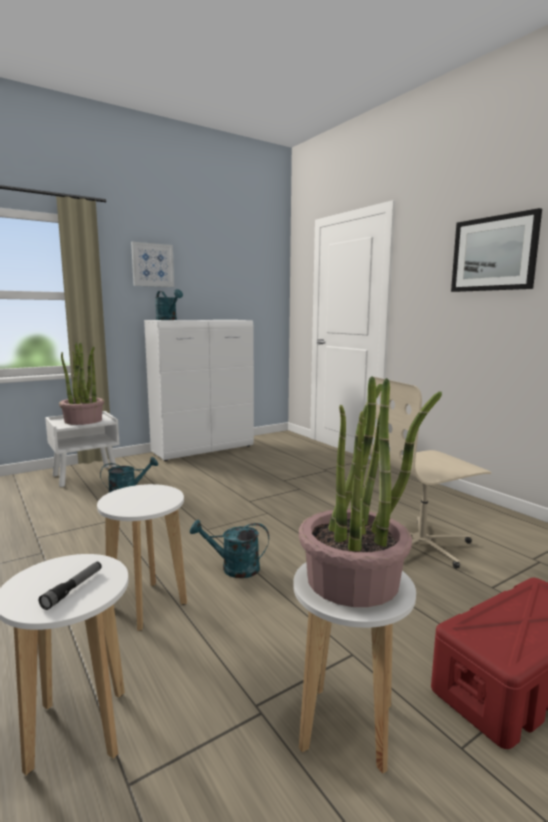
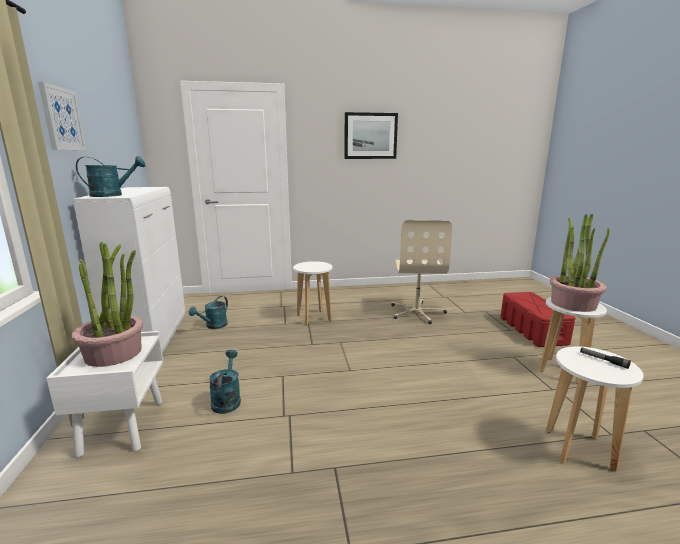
camera: 65 degrees left, 5 degrees up
(147, 605) = (454, 411): white stool -> white stool (313, 317)
(233, 568) = (417, 370): turquoise watering can -> turquoise watering can (213, 326)

